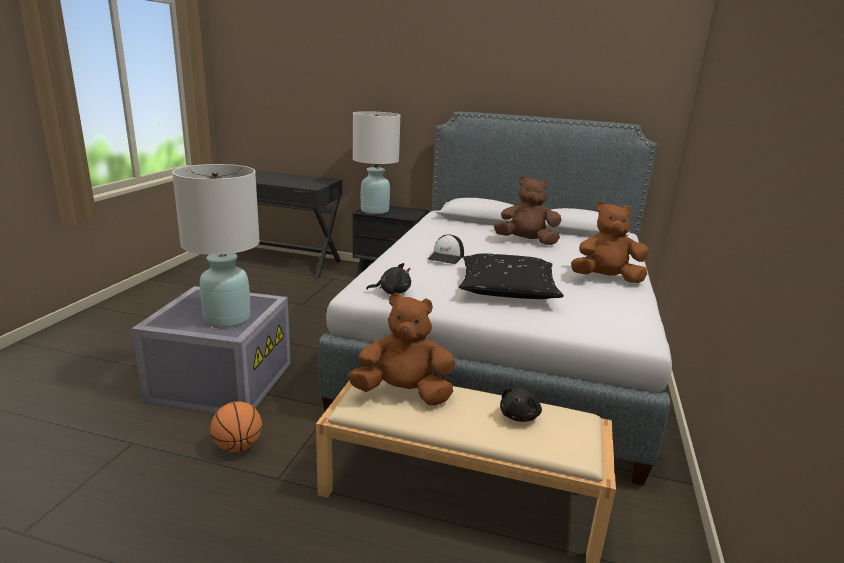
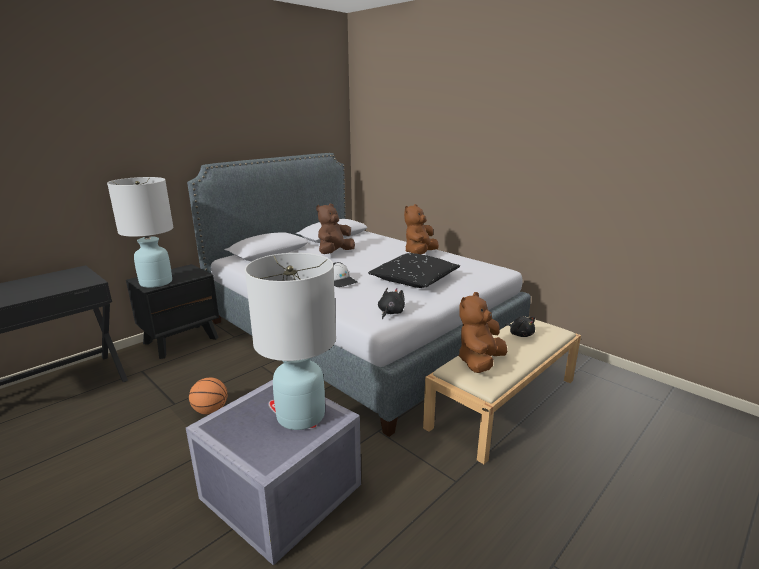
camera: 60 degrees left, 0 degrees up
(238, 446) = (401, 497): basketball -> basketball (210, 410)

